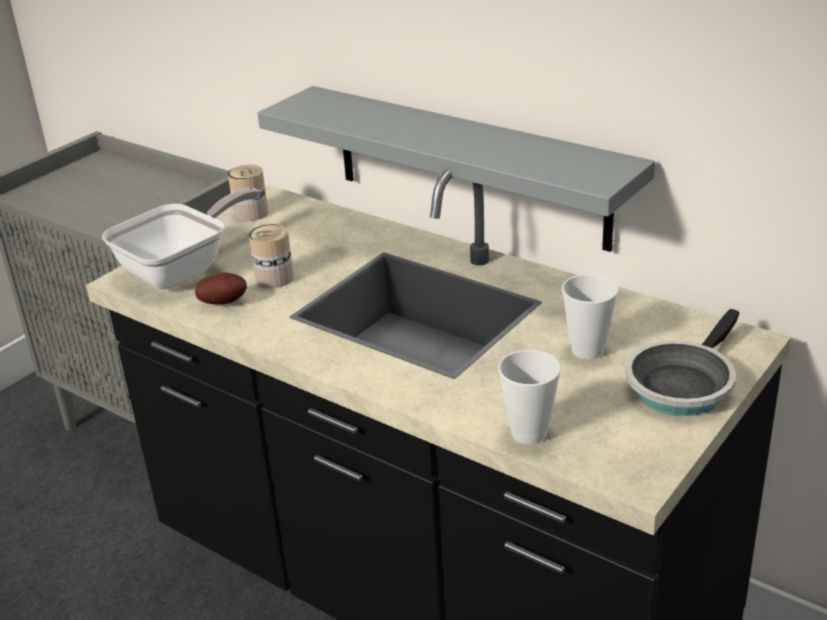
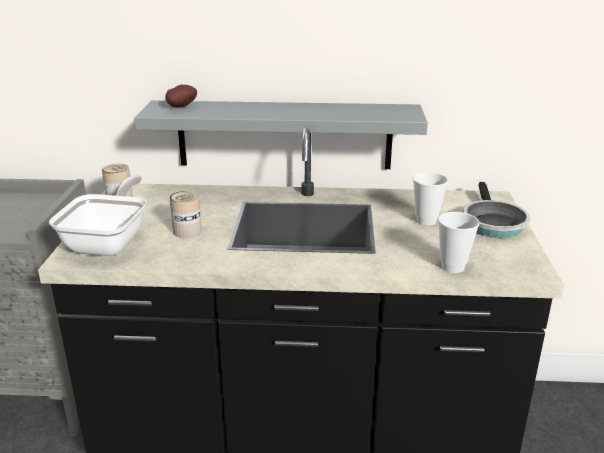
camera: 35 degrees left, 5 degrees down
(224, 302) = (169, 252): potato -> potato (181, 107)

